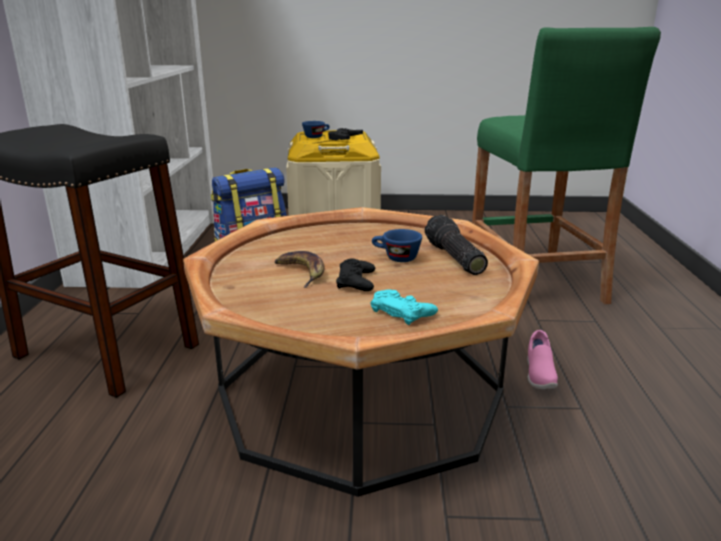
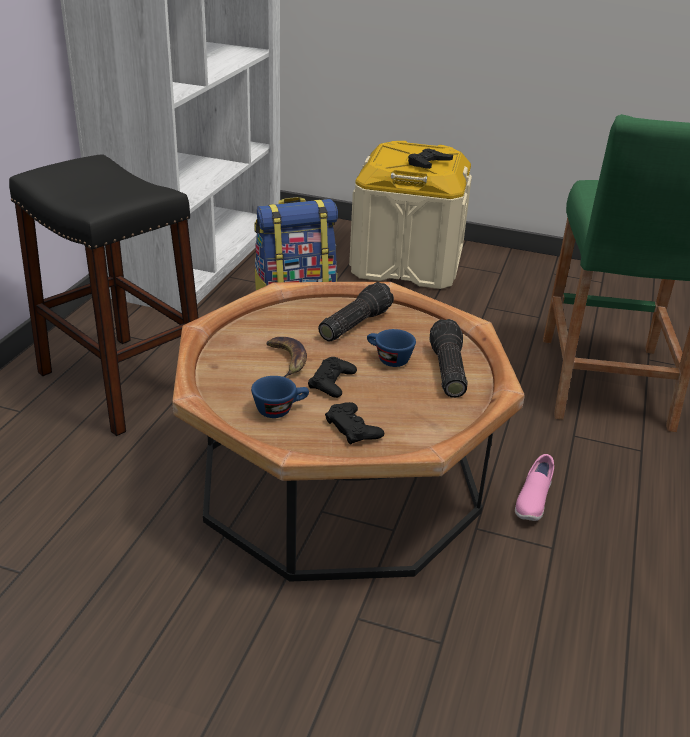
camera: 15 degrees right, 10 degrees up
(316, 136) = (397, 156): blue cup -> blue cup (280, 409)
(347, 239) = (354, 323): none -> flashlight
(402, 312) = (353, 428): turquoise game controller -> black game controller

